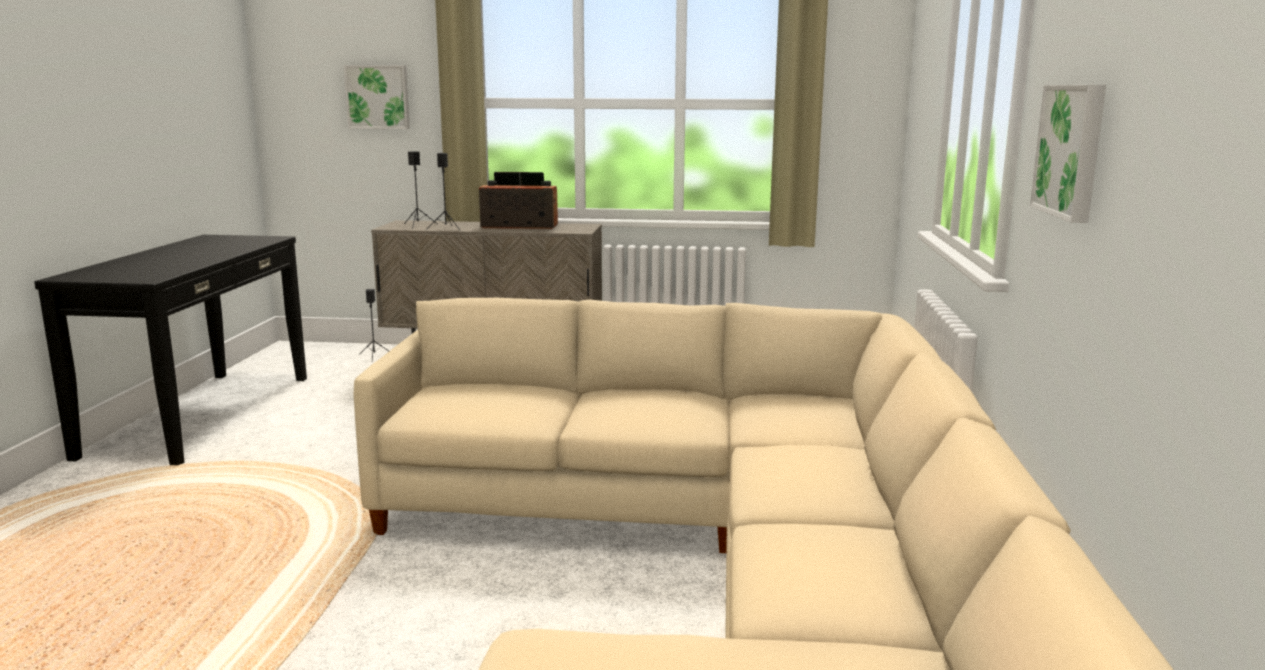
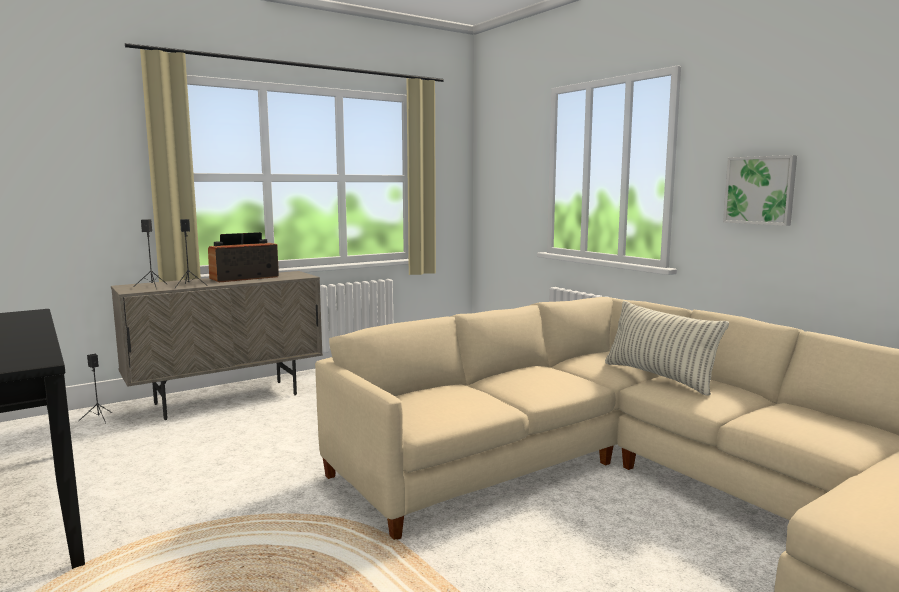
camera: 40 degrees left, 5 degrees down
(378, 97) = (74, 171): picture -> none
(803, 444) = (659, 377): none -> pillow

